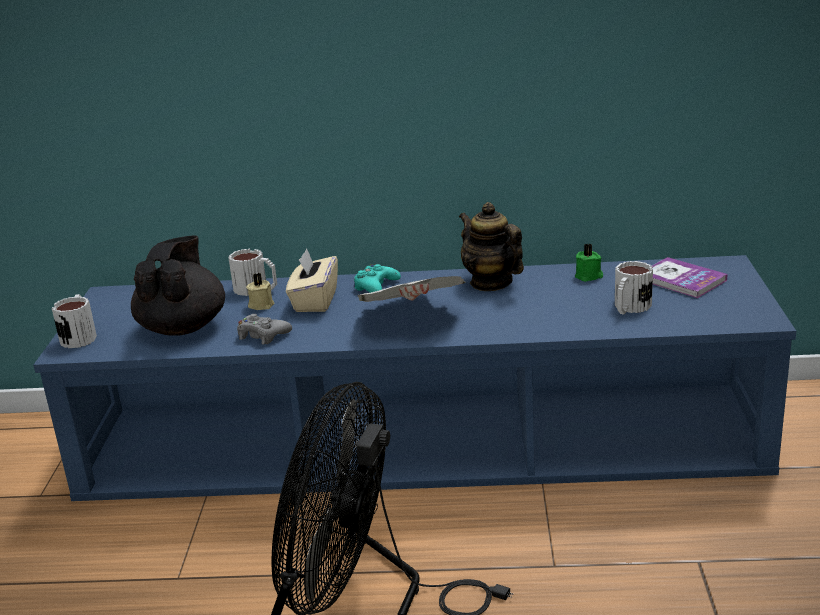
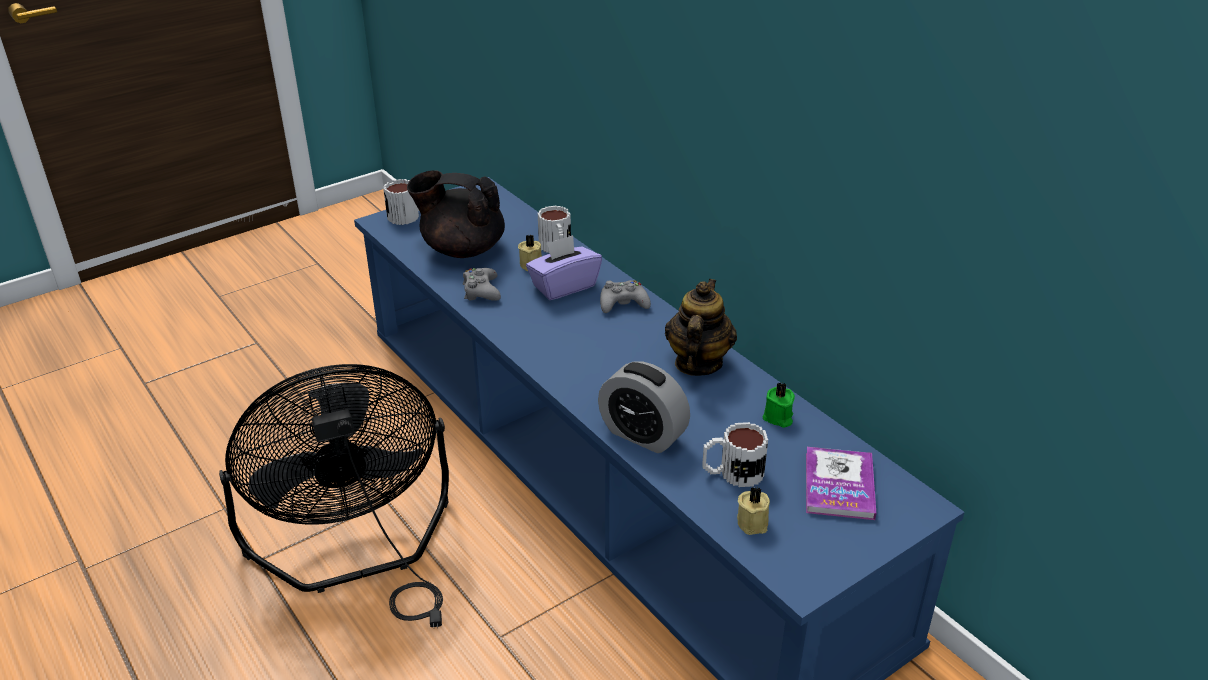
camera: 50 degrees right, 10 degrees up
(183, 327) = (462, 249): black teapot -> black teapot turned 135 degrees counterclockwise
(314, 301) = (564, 286): beige tissue box -> purple tissue box
(376, 286) = (623, 303): turquoise game controller -> grey game controller
(412, 317) = (583, 350): newspaper -> none
(548, 325) = (643, 434): none -> alarm clock
(688, 316) = (753, 522): none -> beige candle

